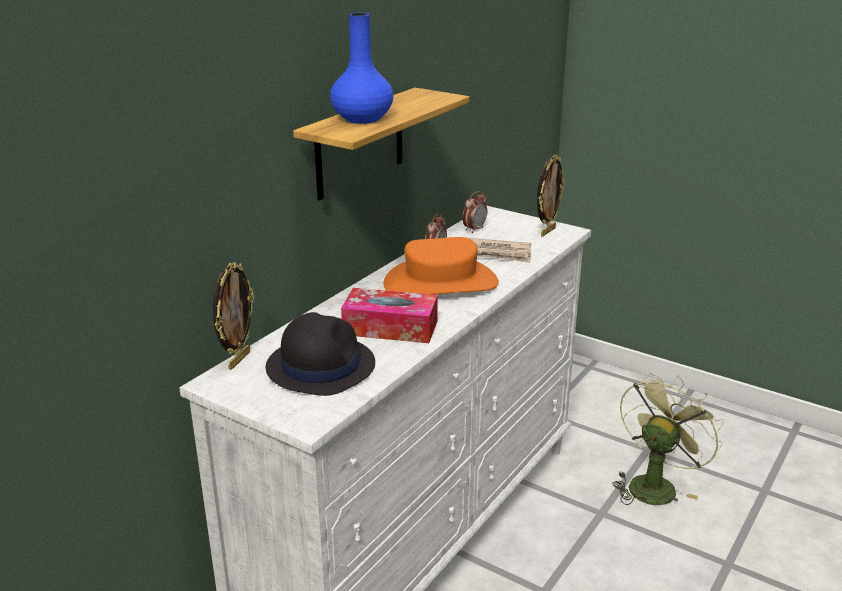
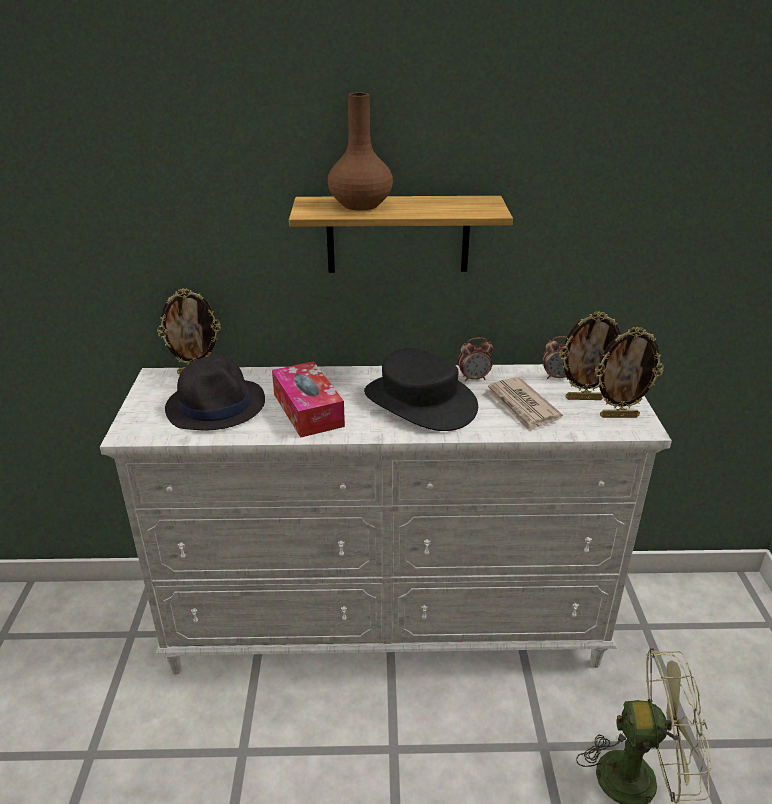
camera: 55 degrees right, 5 degrees up
(363, 119) = (361, 205): blue vase -> brown vase
(440, 283) = (419, 402): orange hat -> black hat
(512, 232) = (584, 398): none -> picture frame

